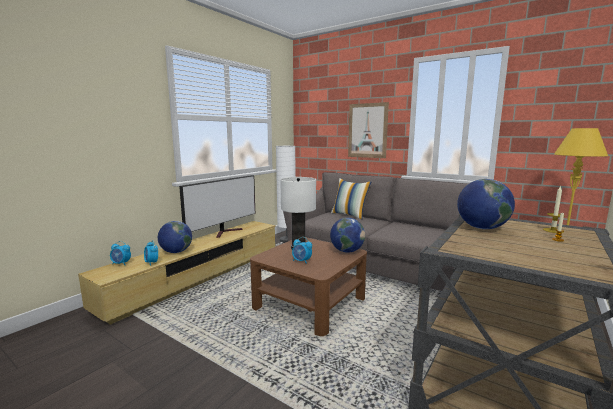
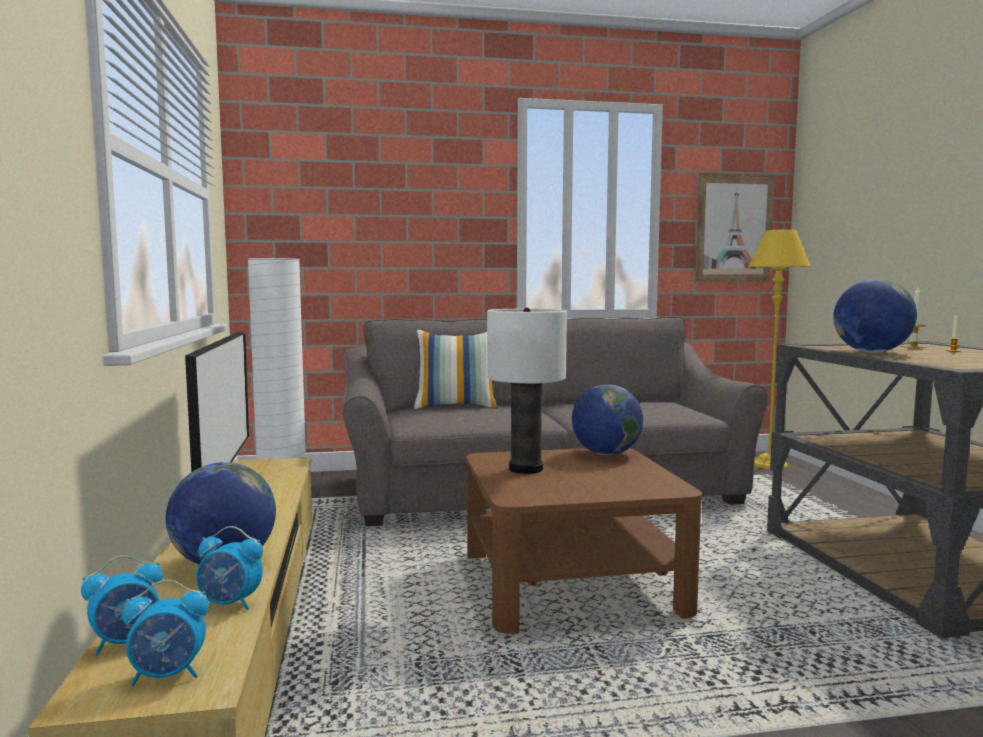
camera: 45 degrees left, 5 degrees down
(301, 261) = (595, 483): alarm clock -> alarm clock (168, 675)
(367, 130) = (431, 231): picture -> picture (734, 229)

